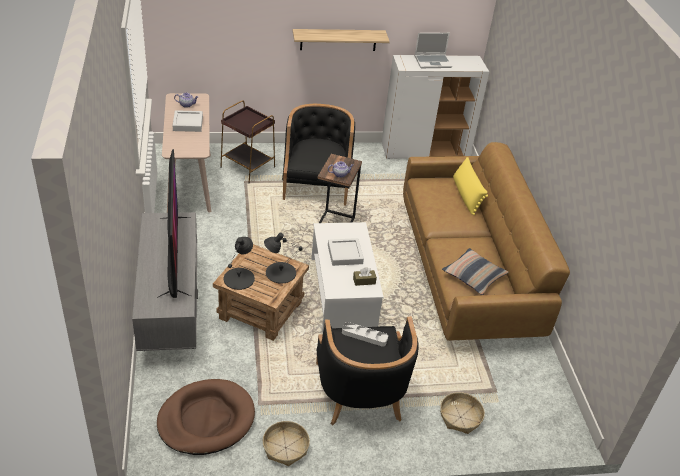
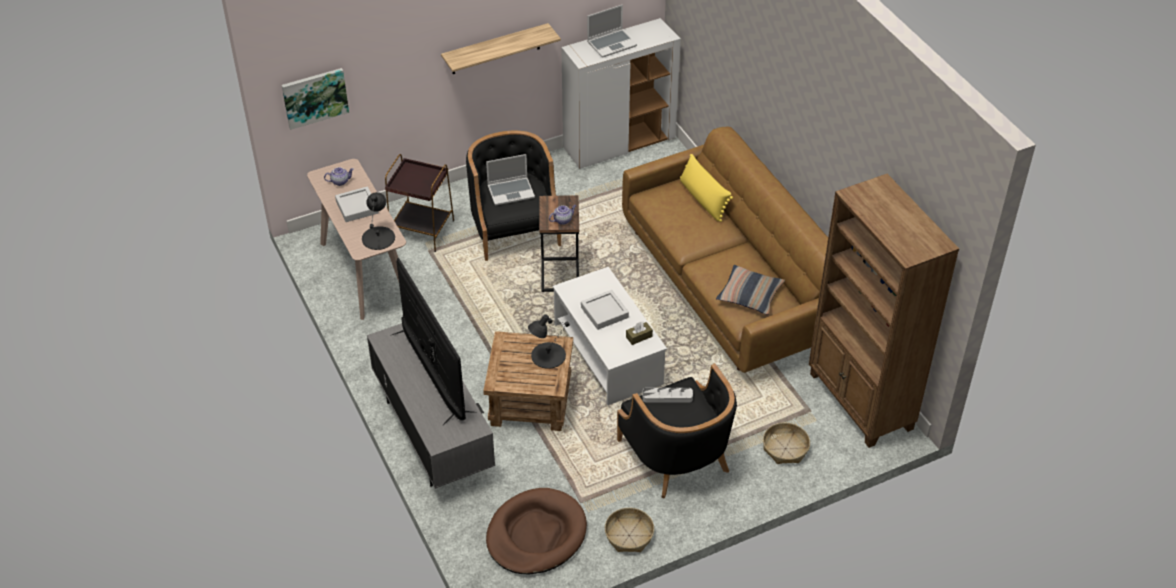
camera: 15 degrees left, 5 degrees up
(184, 34) = (315, 97): none -> picture
(239, 278) = (508, 376): black table lamp -> black table lamp (378, 238)
(318, 151) = (511, 191): none -> laptop
(545, 398) = (860, 402): none -> brown bookcase

